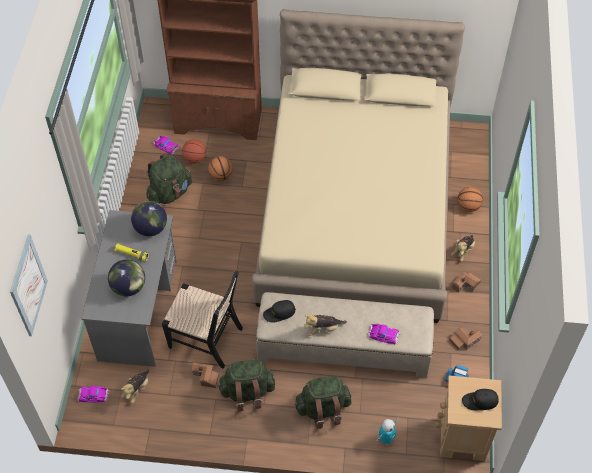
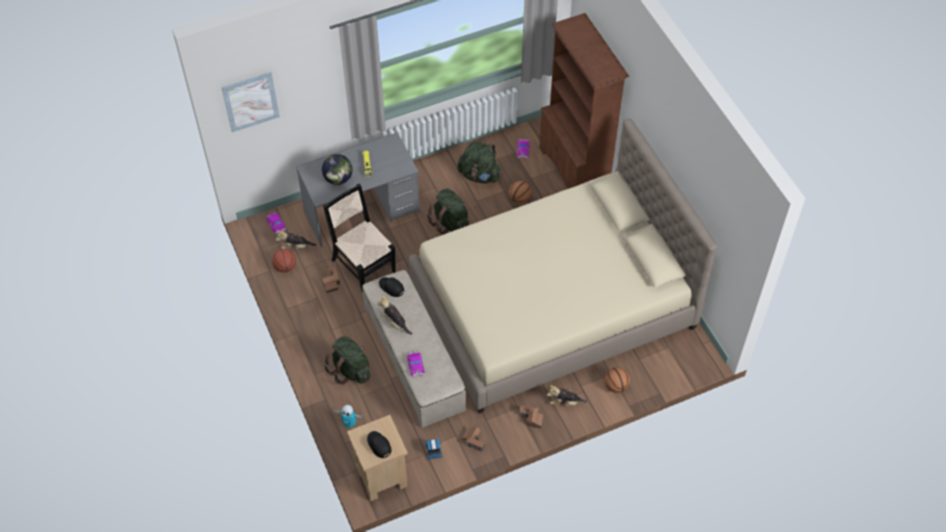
camera: 60 degrees right, 0 degrees up
(151, 228) = (397, 164): globe -> none
(195, 159) = (524, 174): basketball -> basketball (285, 267)
(206, 339) = (363, 266): chair -> chair turned 150 degrees clockwise
(247, 392) = (334, 314): green backpack -> green backpack (450, 223)

